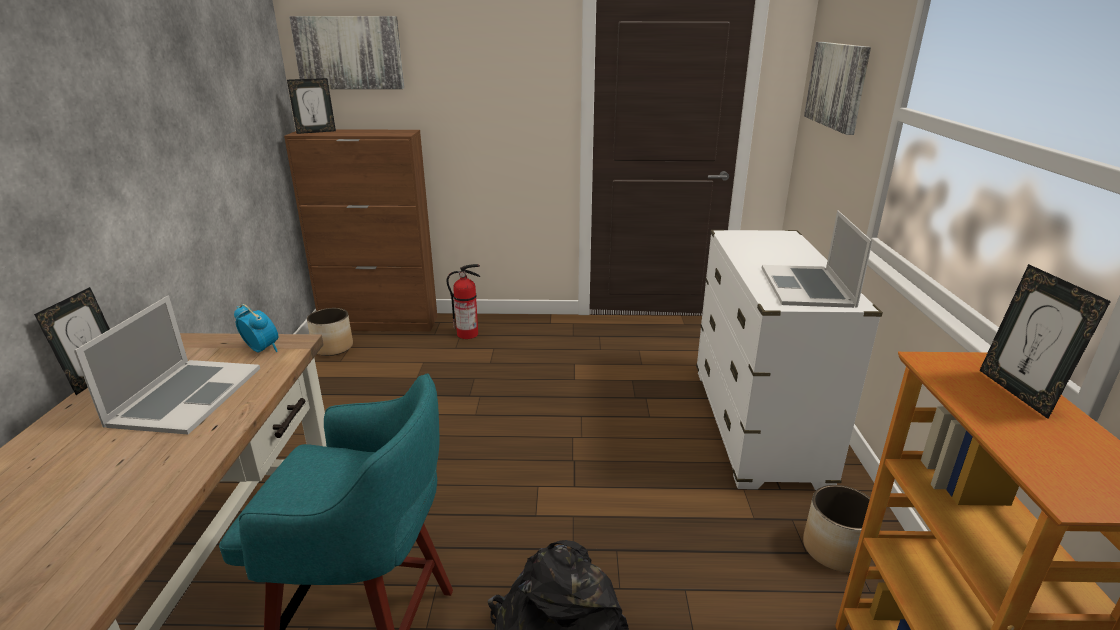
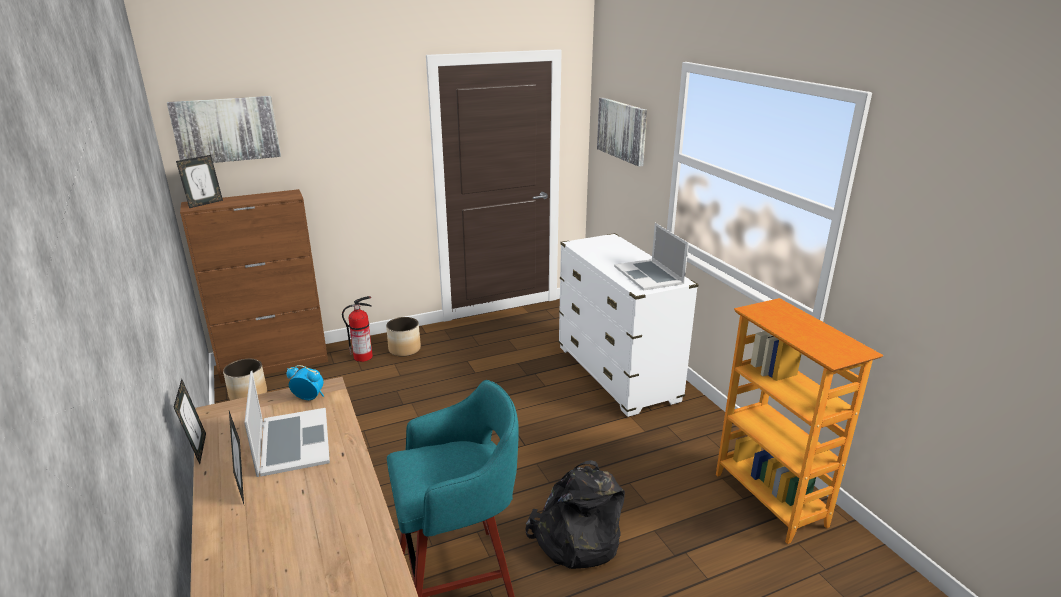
camera: 25 degrees left, 0 degrees up
(835, 550) = (697, 435): planter -> planter (404, 349)
(1018, 392) = (793, 318): picture frame -> picture frame (243, 487)

